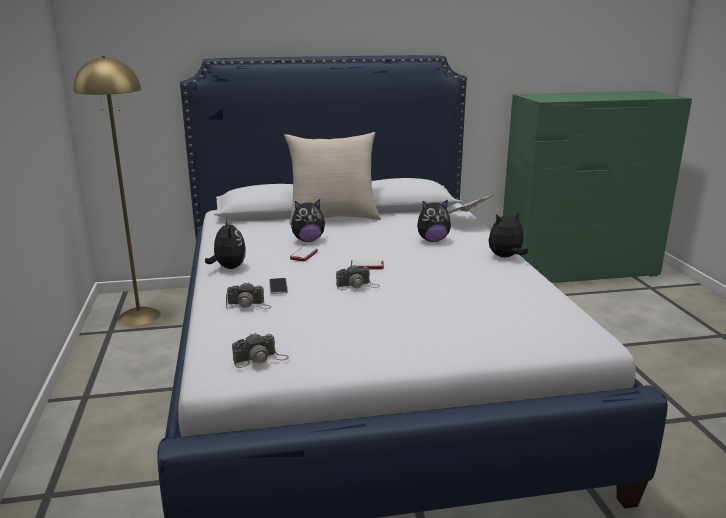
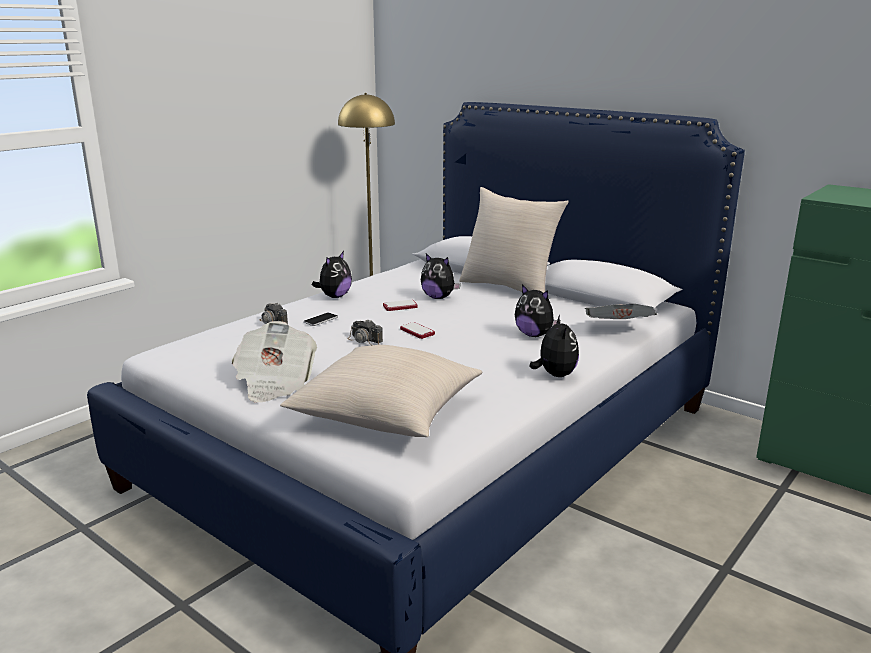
camera: 50 degrees right, 0 degrees up
(260, 359) = (191, 356): camera -> none
(384, 341) = (275, 383): none -> newspaper
(501, 320) = (386, 413): none -> beige pillow
(506, 257) = (554, 375): plush toy -> plush toy turned 60 degrees clockwise

